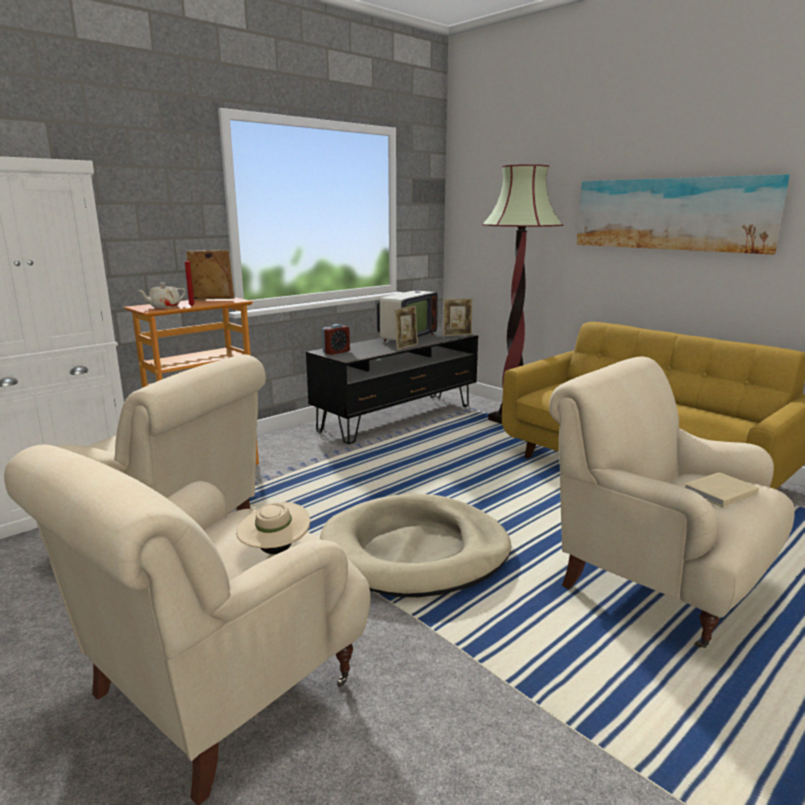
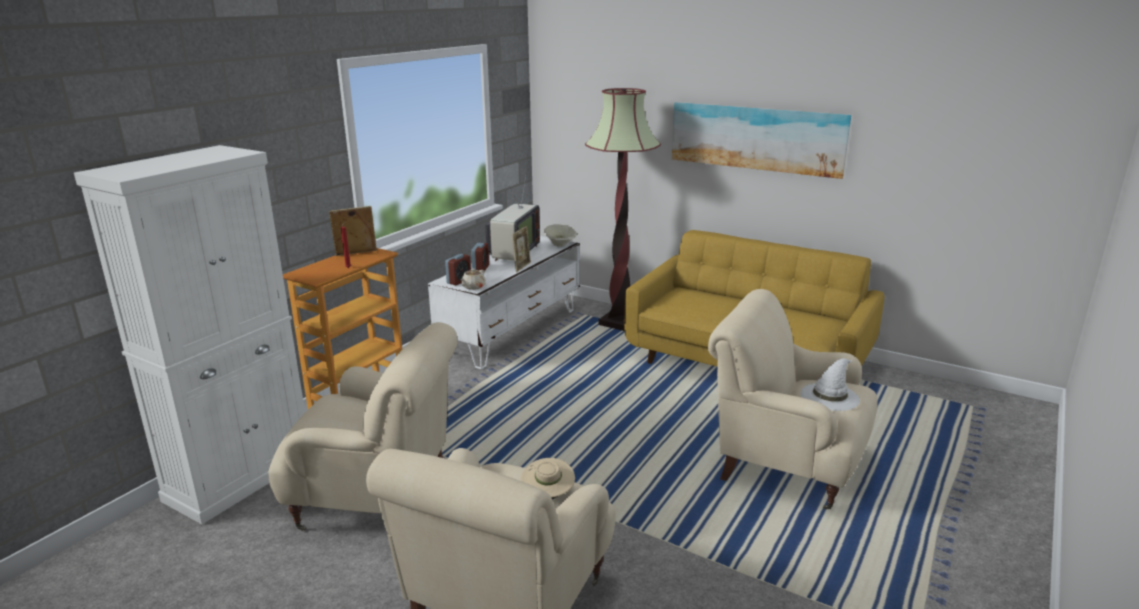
camera: 15 degrees left, 5 degrees up
(164, 307) = (322, 272): beige teapot -> beige teapot (473, 287)
(365, 345) = (481, 269): none -> alarm clock
(397, 417) = (512, 332): black tv stand -> white tv stand
(415, 551) = (596, 468): beige dog bed -> none
(457, 335) = (560, 245): picture frame -> beige bowl
(718, 492) = (830, 396): beige book -> white hat

